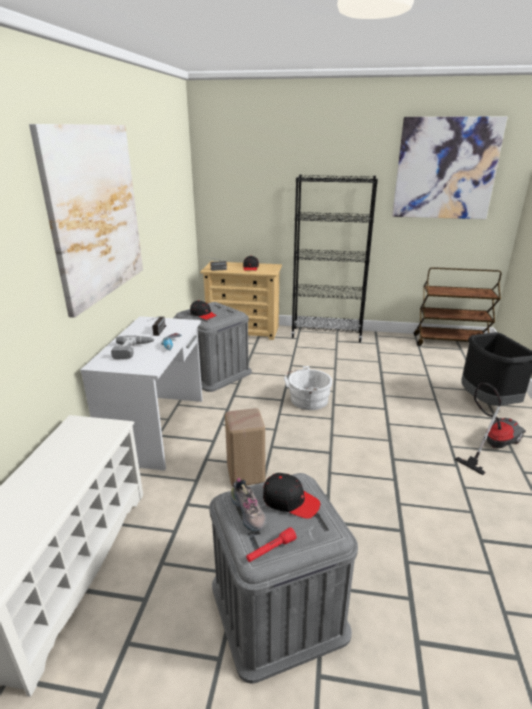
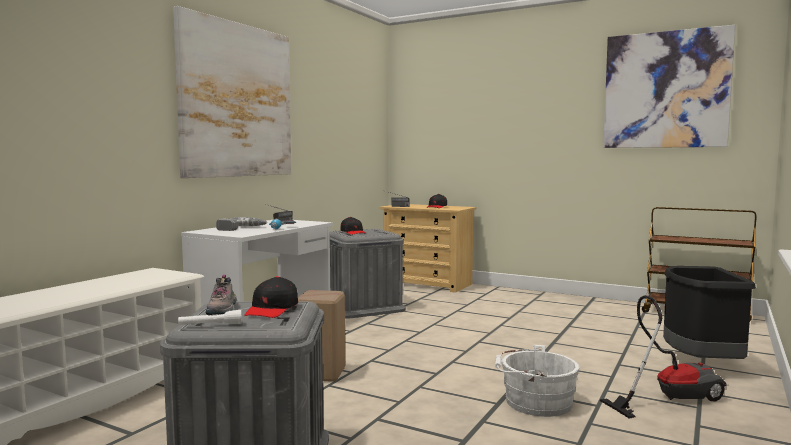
camera: 20 degrees right, 20 degrees down
(271, 550) = (210, 325): red flashlight -> white flashlight
(290, 501) = (272, 309): black cap -> black cap turned 60 degrees clockwise
(306, 400) = (449, 335): white bucket -> white bucket (534, 402)
(326, 335) = (525, 294): black bookcase -> none

